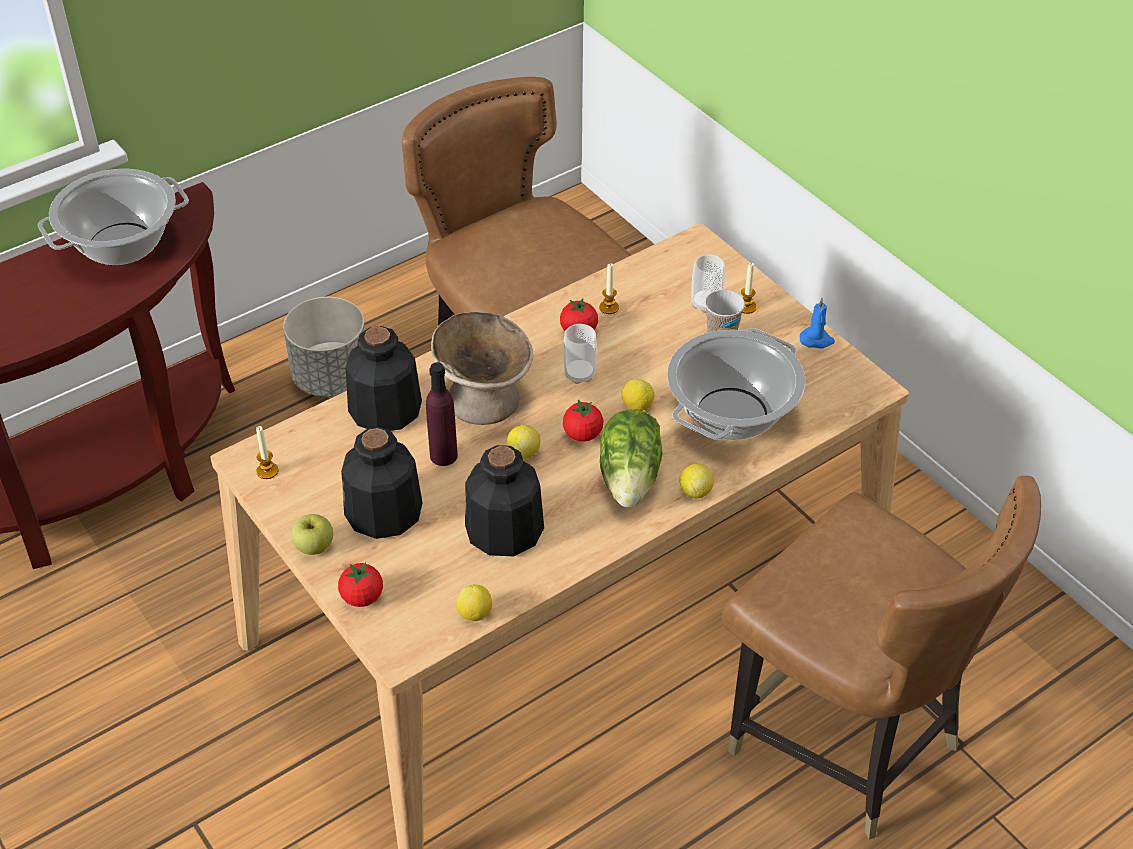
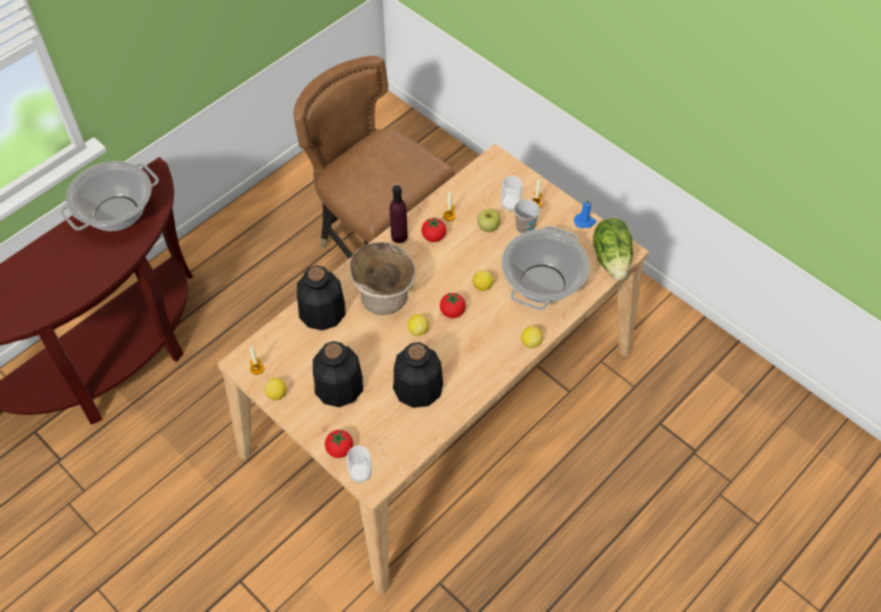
camera: 10 degrees left, 10 degrees up
(314, 546) = (300, 418): apple -> apple (488, 227)
(331, 377) = (254, 257): grey planter -> none
(443, 455) = (367, 340): purple bottle -> purple bottle (399, 236)
(475, 614) = (413, 449): lemon -> lemon (277, 394)
(579, 374) = (441, 268): cup -> cup (360, 473)
(631, 477) = (489, 338): lettuce -> lettuce (612, 258)
(846, 742) = (626, 461): brown chair -> none

